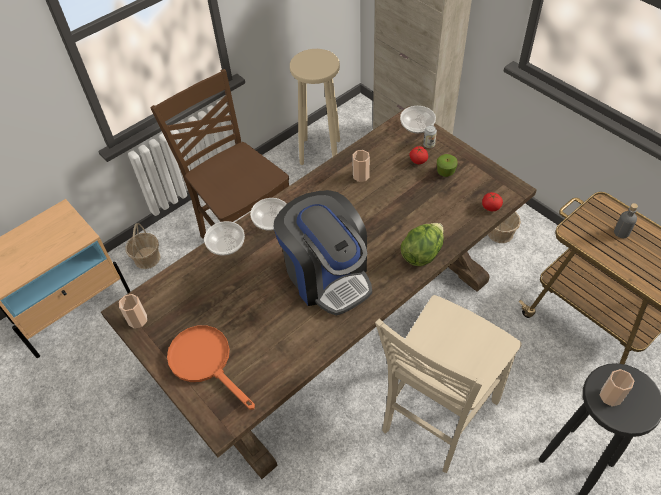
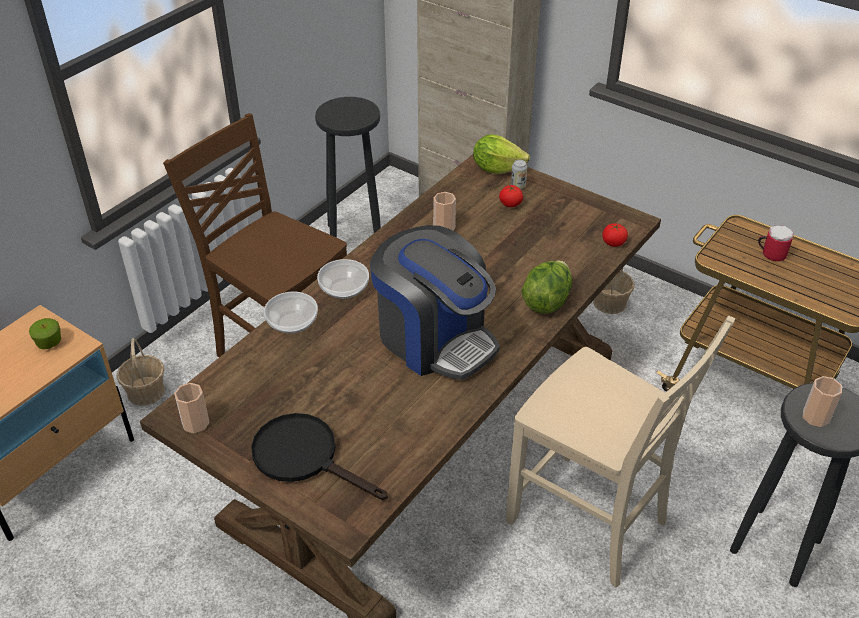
camera: 15 degrees left, 10 degrees down
(206, 362) = (305, 457): orange frying pan -> black frying pan
(321, 152) = (355, 237): beige stool -> black stool
(417, 126) = (497, 168): bowl -> lettuce
(436, 416) = (590, 522): beige chair -> beige chair turned 75 degrees counterclockwise
(445, 172) = (547, 212): apple -> apple (49, 343)
(621, 232) = (770, 253): grey bottle -> mug

